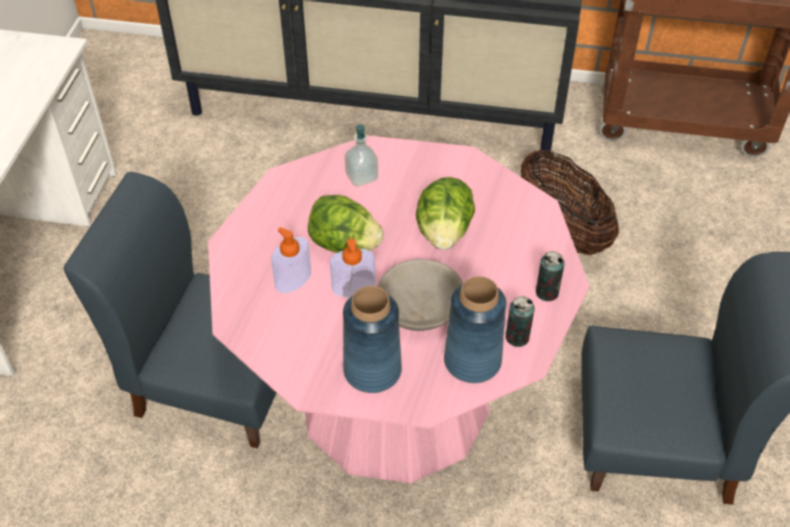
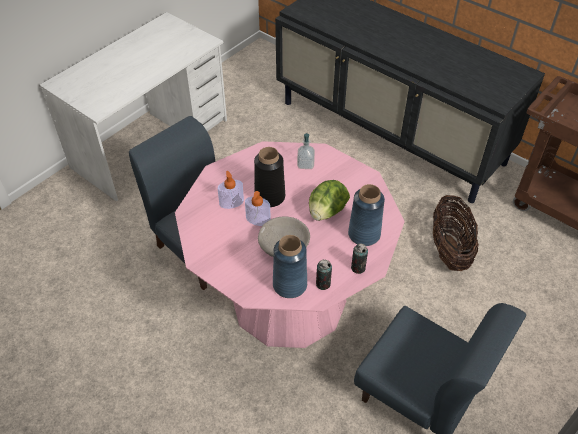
camera: 30 degrees right, 0 degrees up
(344, 245) = (270, 196): lettuce -> black vase
(372, 370) = (235, 265): blue vase -> blue vase (364, 234)

